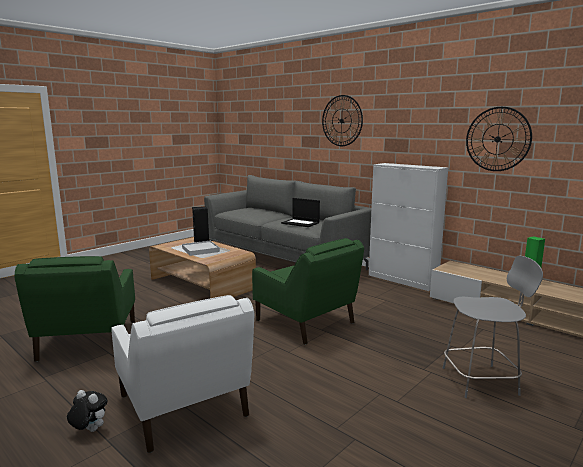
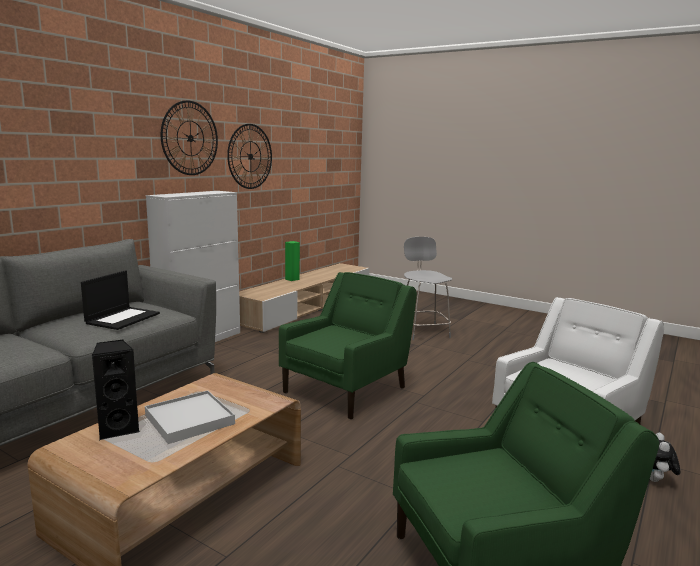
camera: 100 degrees left, 0 degrees up
(341, 121) = (58, 130): wall clock -> wall clock (190, 138)

